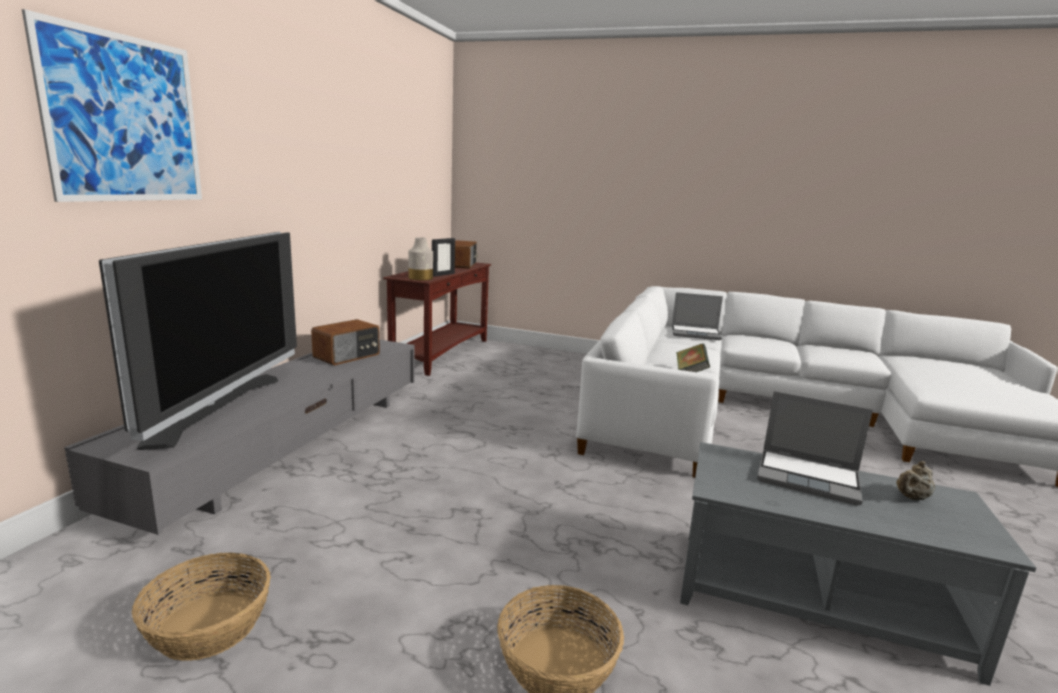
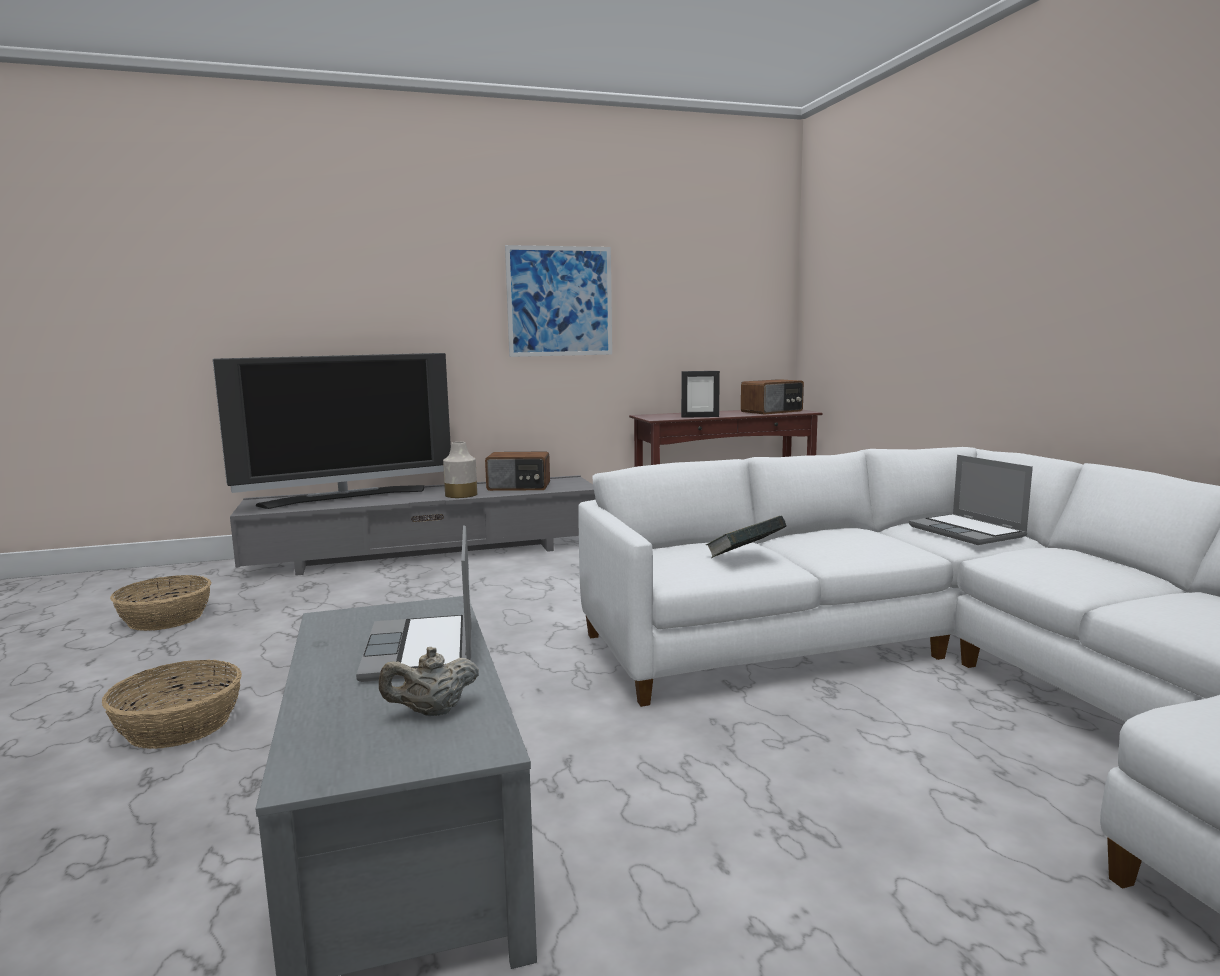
camera: 55 degrees right, 5 degrees down
(125, 119) = (311, 265): picture -> picture (559, 301)
(421, 278) = (660, 417): beige vase -> beige vase (461, 494)
(911, 497) = (432, 712): beige teapot -> beige teapot turned 45 degrees counterclockwise

